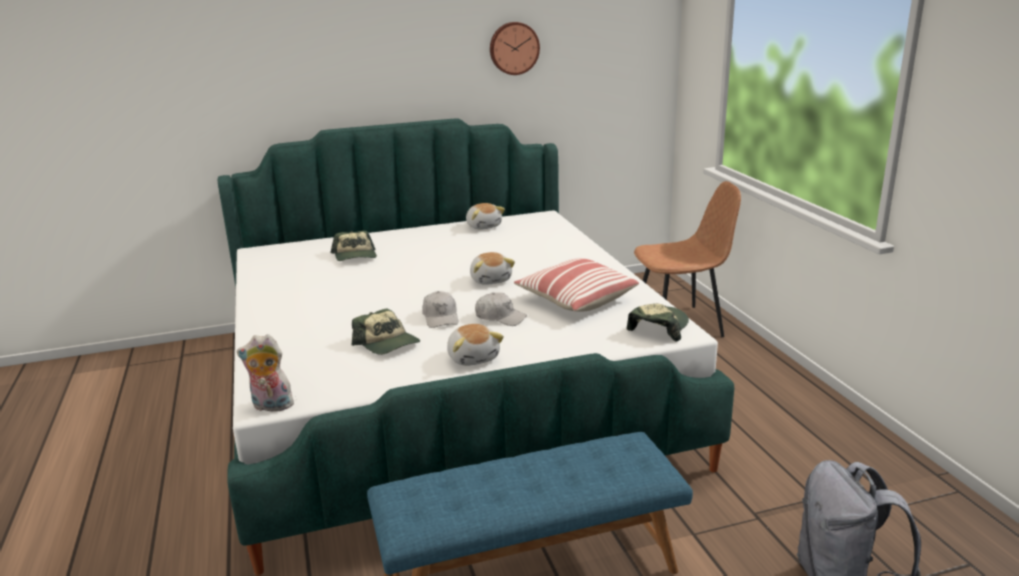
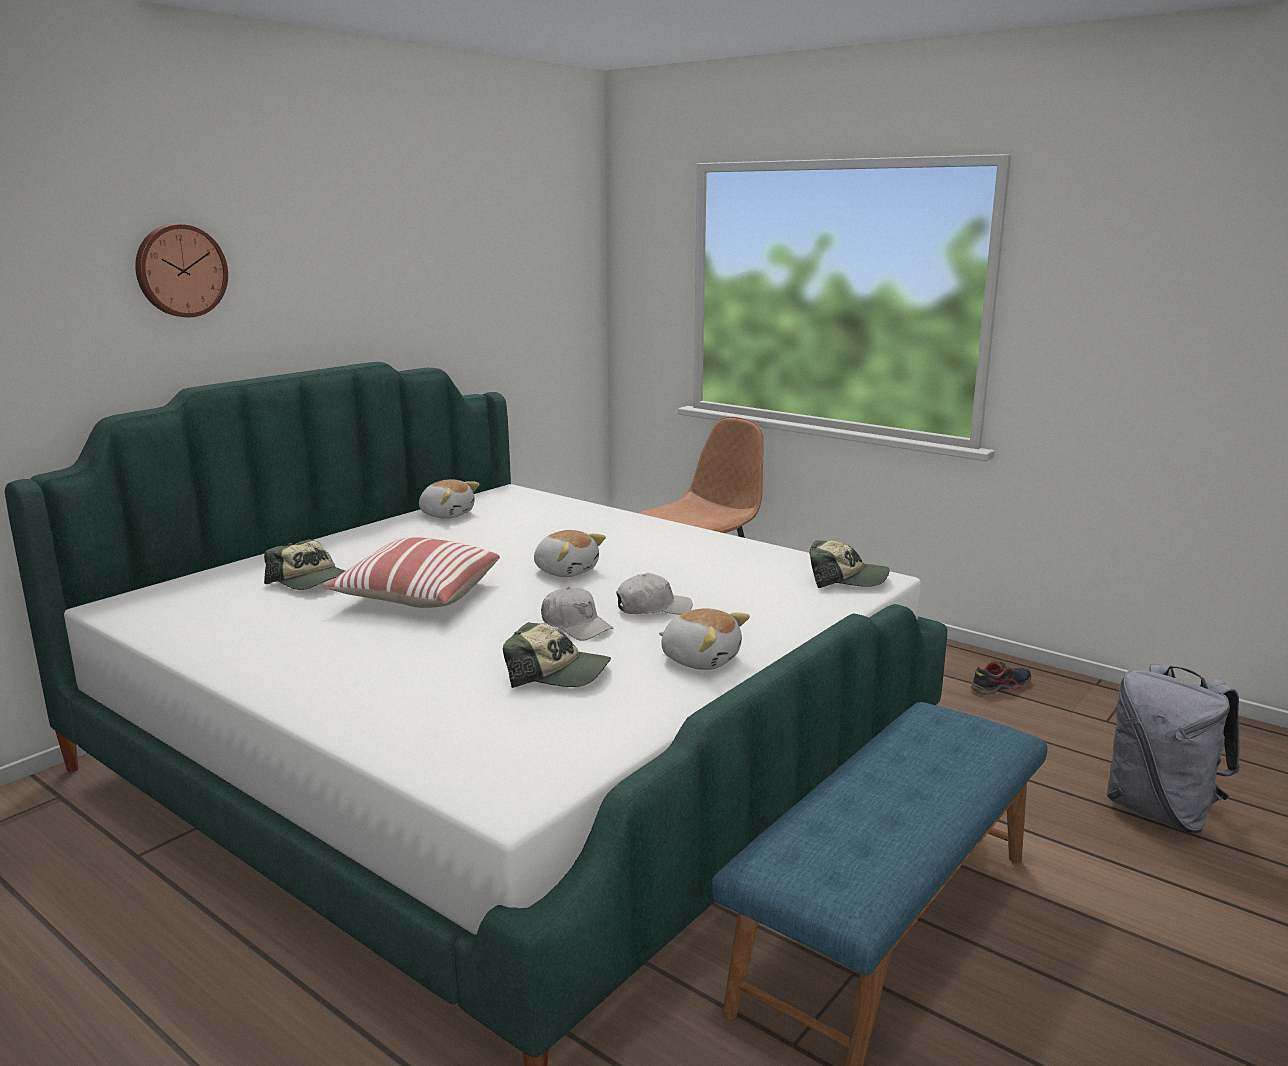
camera: 35 degrees left, 5 degrees down
(270, 406) = (524, 798): plush toy -> none
(513, 48) = (435, 259): wall clock -> wall clock (180, 270)
(575, 299) = (708, 571): pillow -> pillow (416, 596)
(658, 328) = (846, 579): cap -> cap turned 105 degrees clockwise
(840, 449) = (999, 687): none -> shoe

